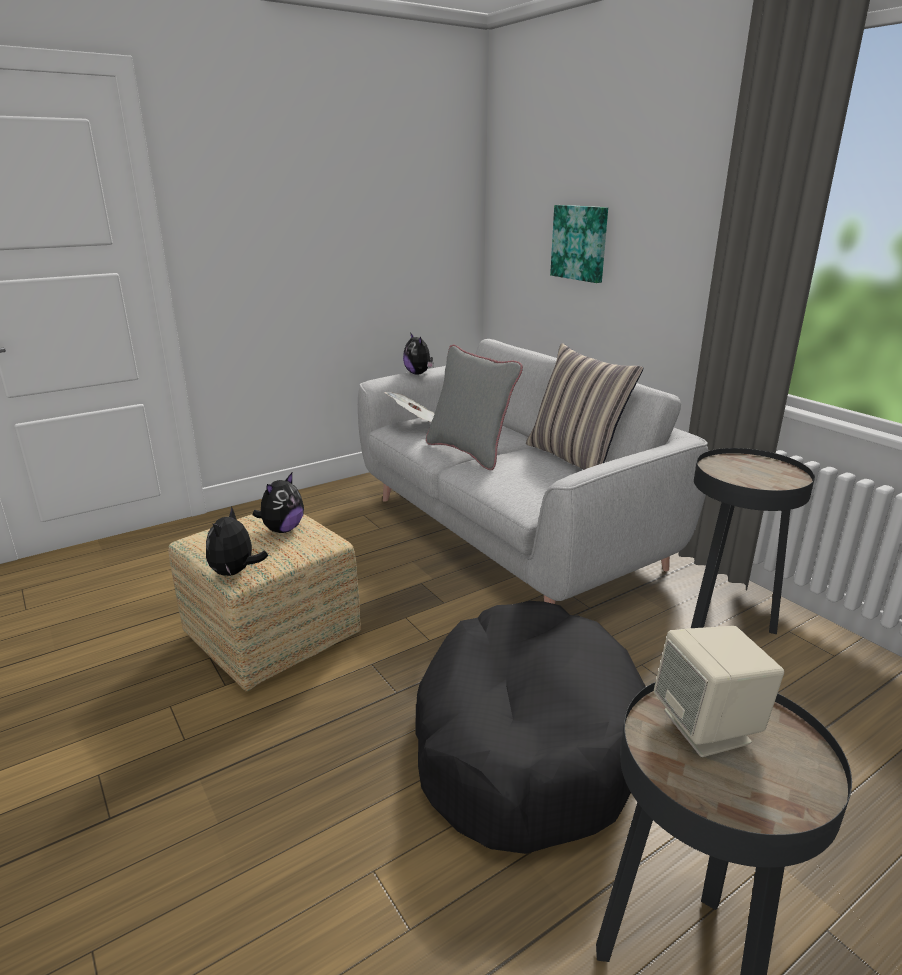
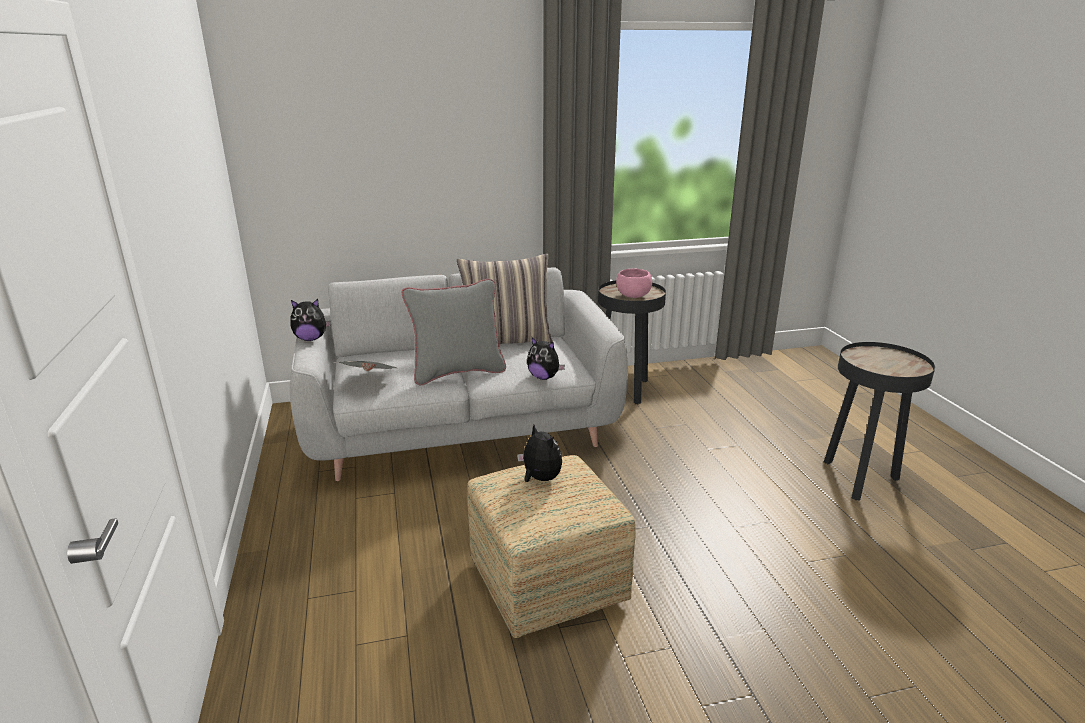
camera: 70 degrees left, 0 degrees up
(235, 572) = (604, 510): plush toy -> plush toy (544, 377)
(525, 740) = (711, 485): black dog bed -> none
(580, 243) = (387, 175): picture -> none
(708, 727) = (871, 362): beige speaker -> none
(738, 475) = (633, 296): none -> pink bowl

